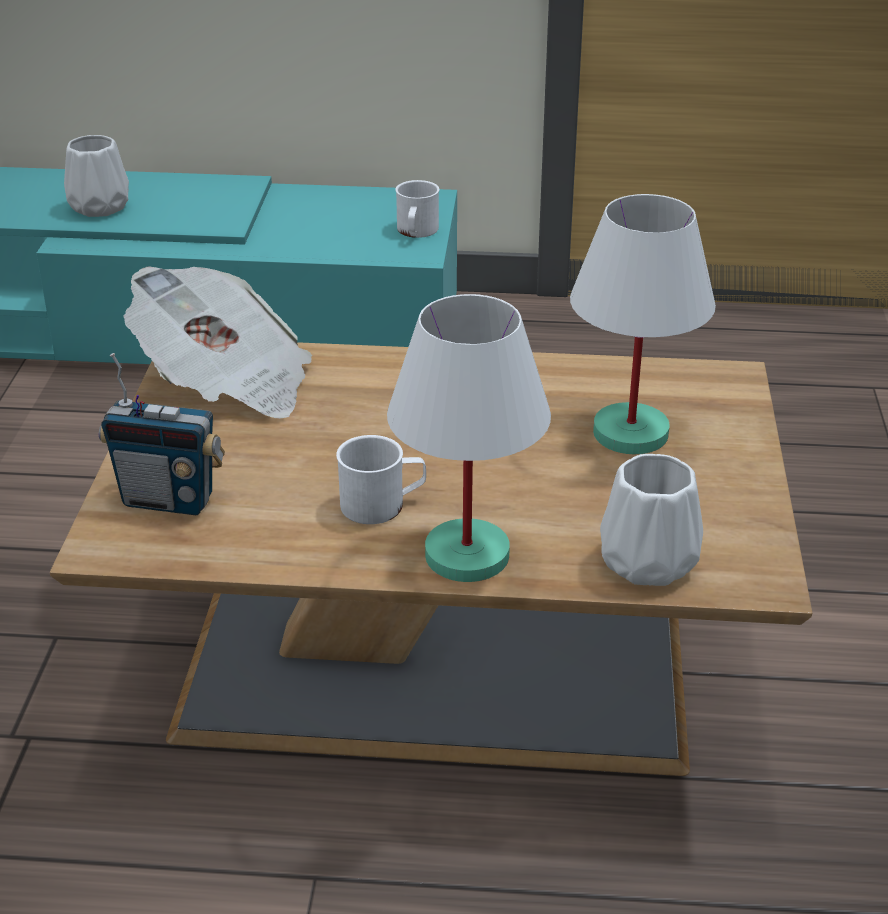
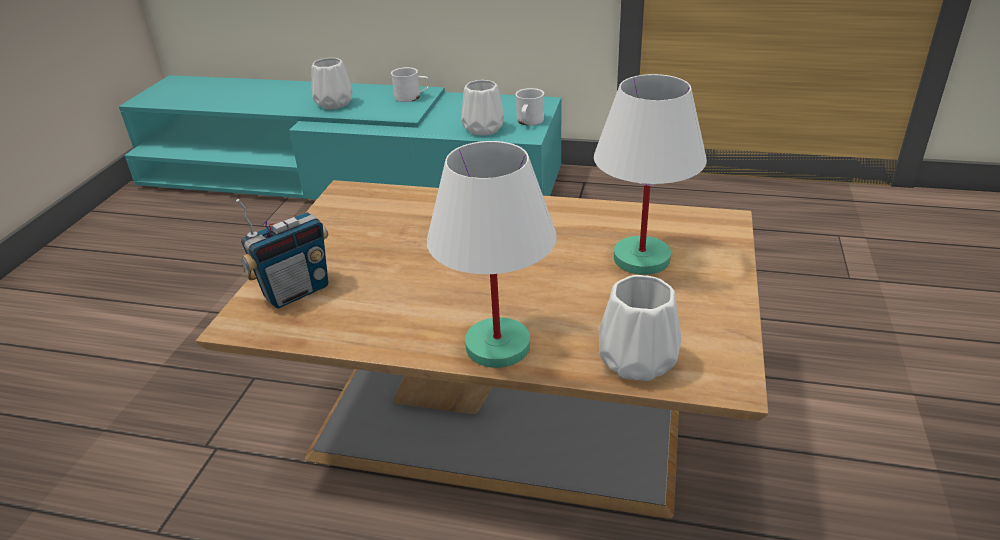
camera: 10 degrees right, 0 degrees up
(168, 500) = (296, 291): radio -> radio turned 60 degrees counterclockwise
(226, 383) = (363, 212): newspaper -> none
(350, 244) = (484, 129): none -> white vase
(382, 504) = (445, 303): white mug -> white mug (412, 97)

